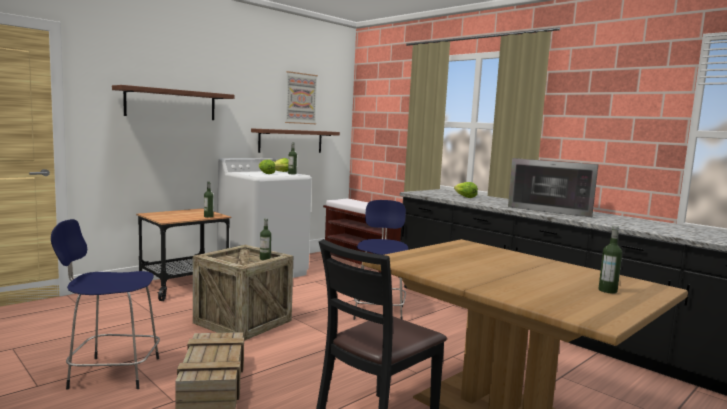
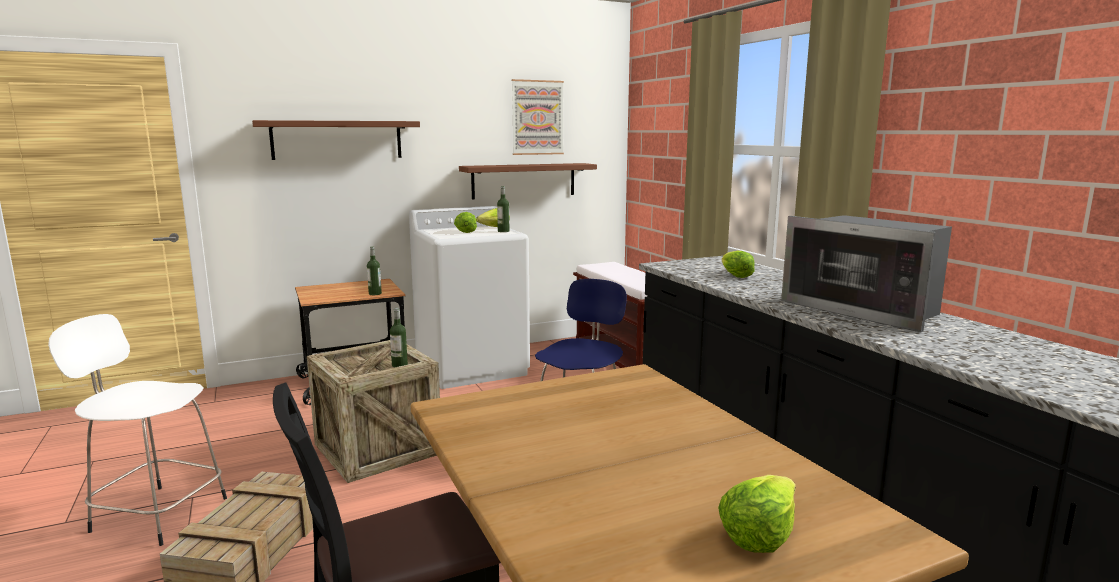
camera: 20 degrees right, 5 degrees up
(112, 372) = (156, 514): blue stool -> white stool
(607, 290) = (759, 534): bottle -> lettuce

